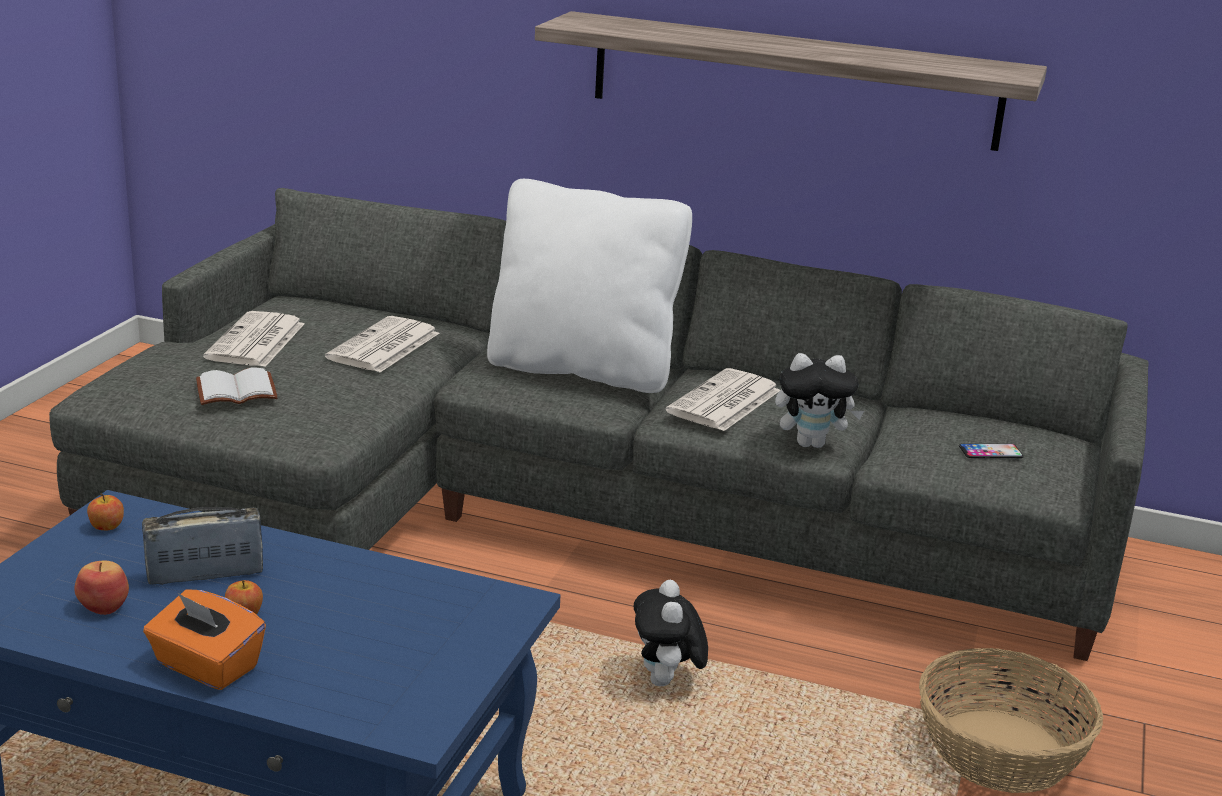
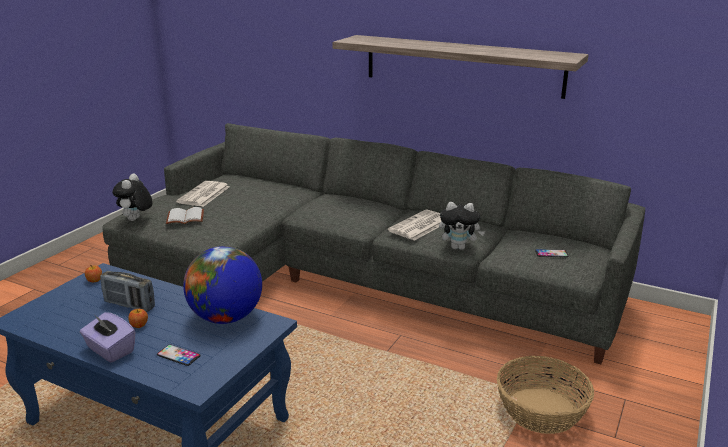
camera: 10 degrees right, 0 degrees up
(104, 606) = (76, 318): apple -> none
(205, 575) = (129, 305): radio -> radio turned 150 degrees counterclockwise
(206, 667) = (110, 350): orange tissue box -> purple tissue box
(352, 670) = (178, 355): none -> phone
(383, 347) = (262, 197): newspaper -> none
(417, 593) = (226, 317): none -> globe
(583, 369) = (355, 209): white pillow -> none
(666, 683) = (375, 366): plush toy -> plush toy (136, 220)

